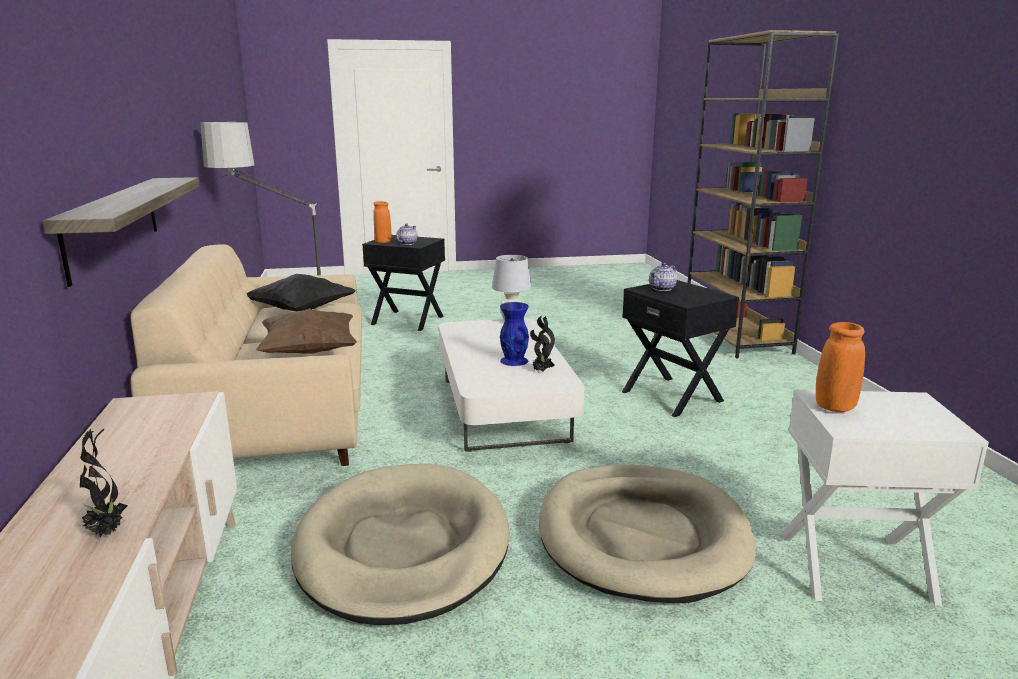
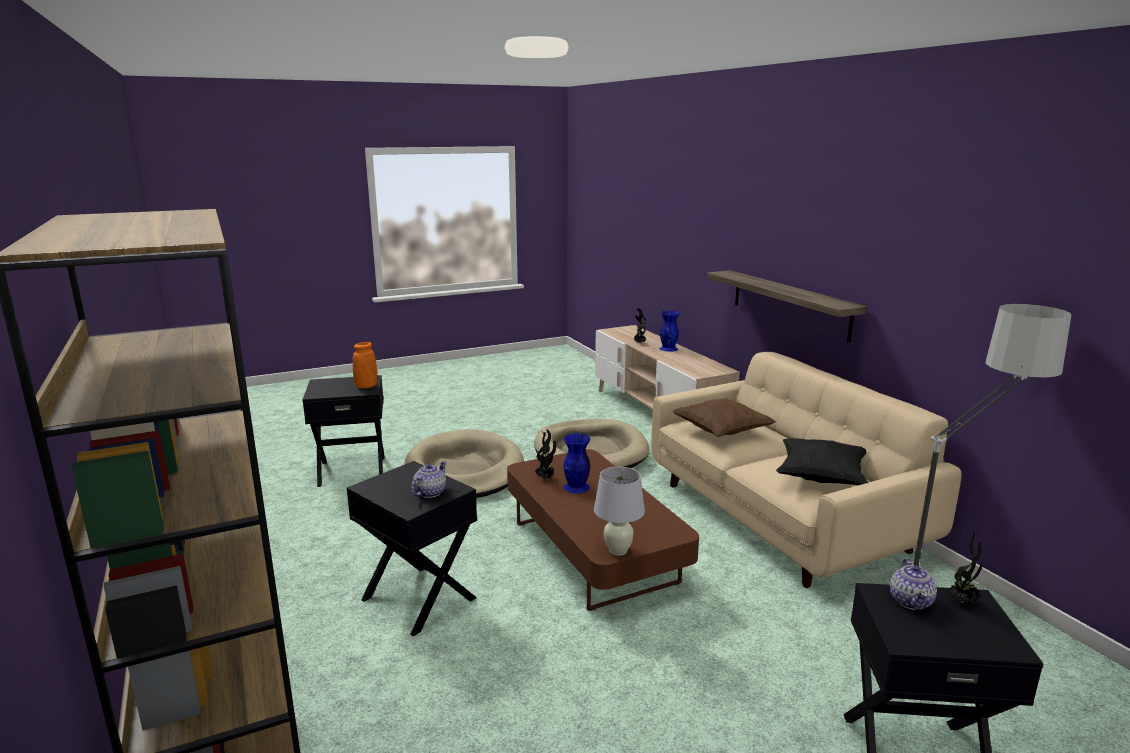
camera: 165 degrees right, 0 degrees up
(85, 491) = (668, 348): none -> blue vase
(383, 242) = (962, 601): orange vase -> potted plant
(503, 409) = (593, 552): white coffee table -> brown coffee table
(856, 568) = (352, 470): white side table -> black side table

